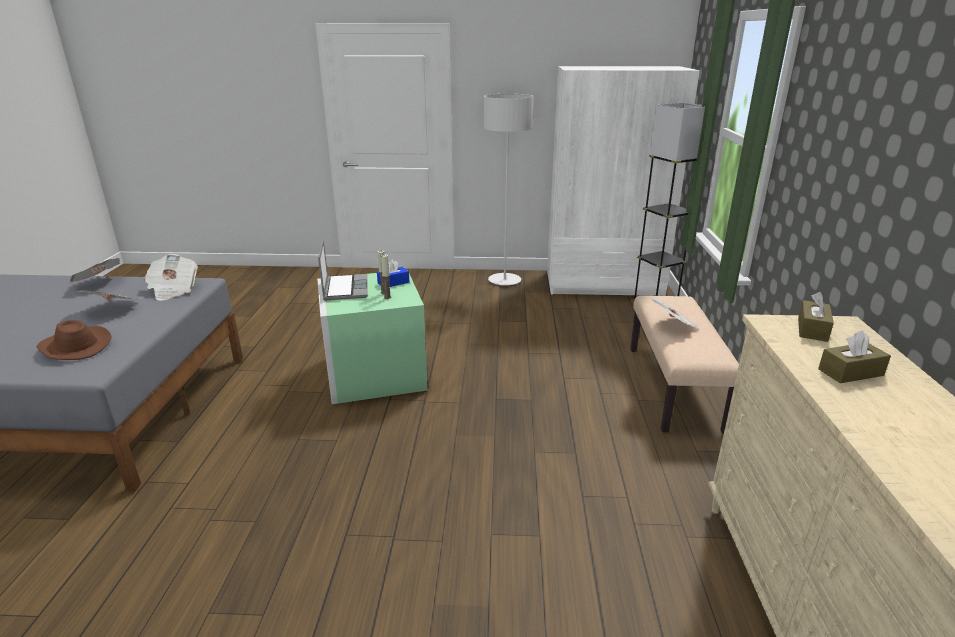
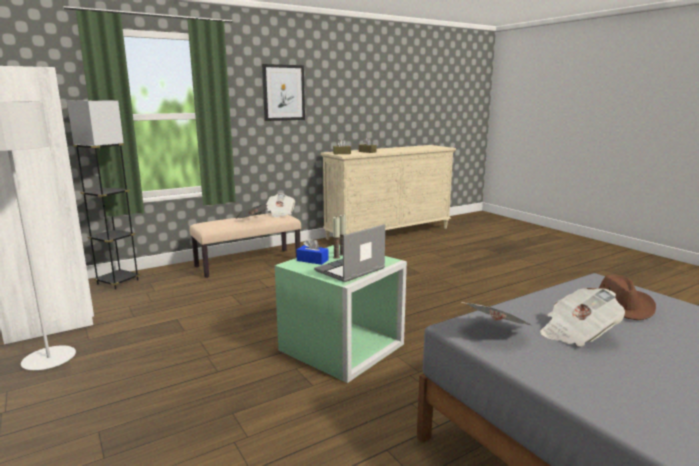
camera: 125 degrees left, 10 degrees down
(98, 283) = (600, 400): newspaper -> newspaper (280, 213)
(857, 138) = (283, 93): none -> picture

